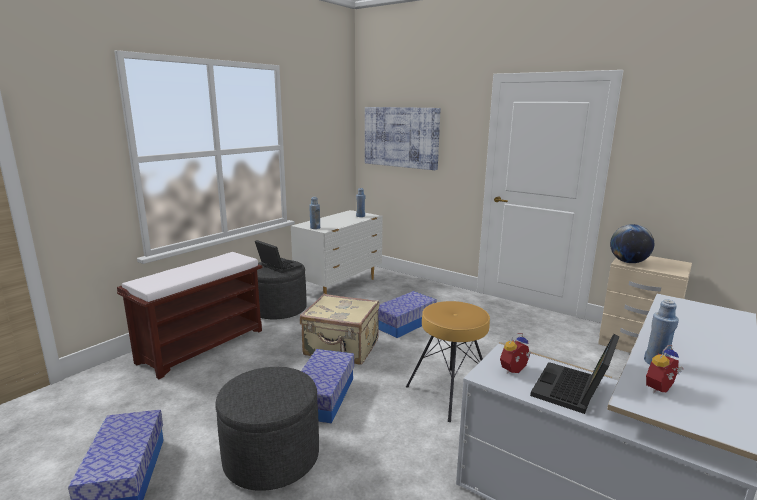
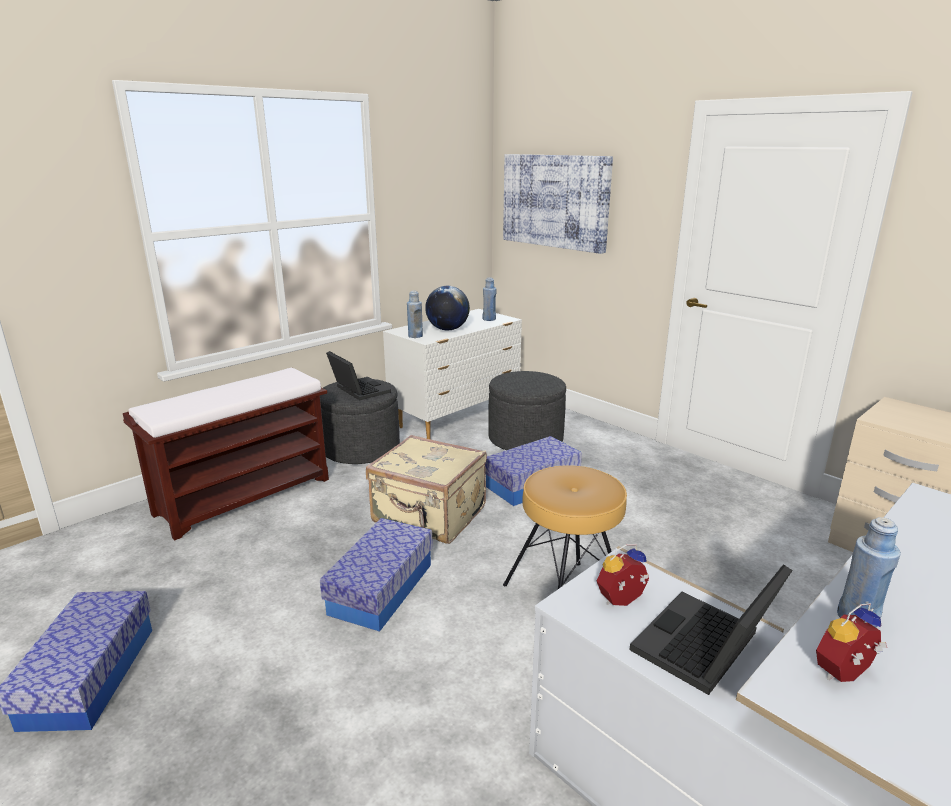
camera: 10 degrees right, 5 degrees up
(271, 457) = (282, 673): grey ottoman -> grey ottoman (525, 439)
(628, 262) = (888, 418): globe -> globe (447, 329)

